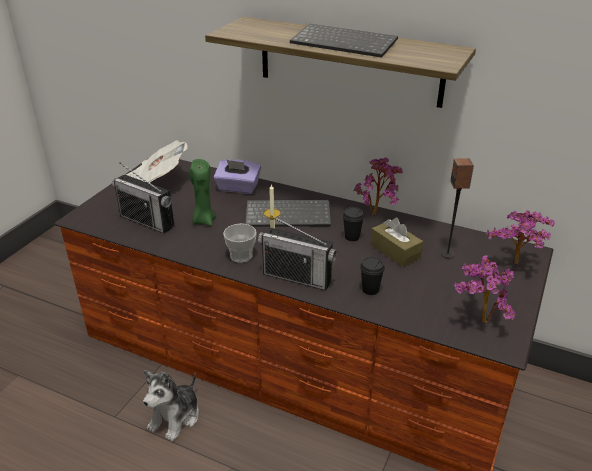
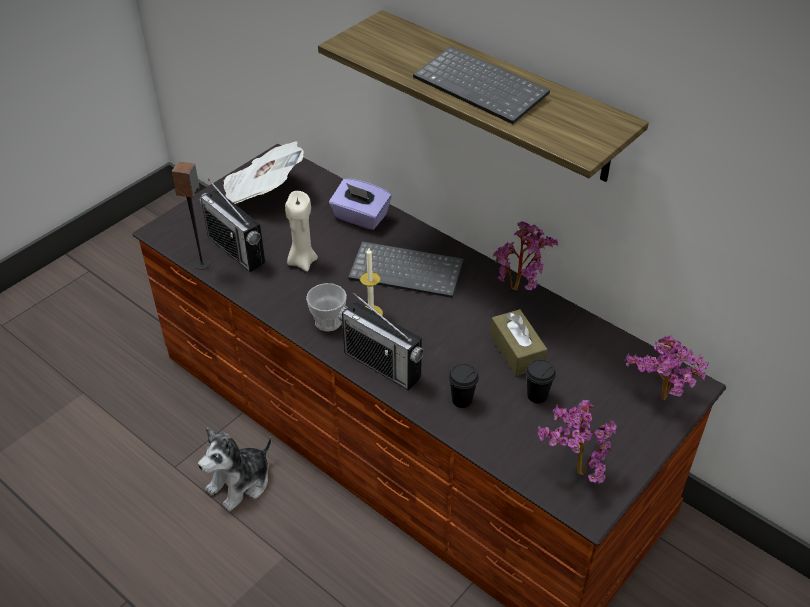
camera: 15 degrees right, 10 degrees up
(203, 221) = (302, 261): green candle -> beige candle
(352, 237) = (472, 319): black cup -> black cup (537, 395)
(448, 254) = (581, 368): speaker -> speaker (202, 264)

